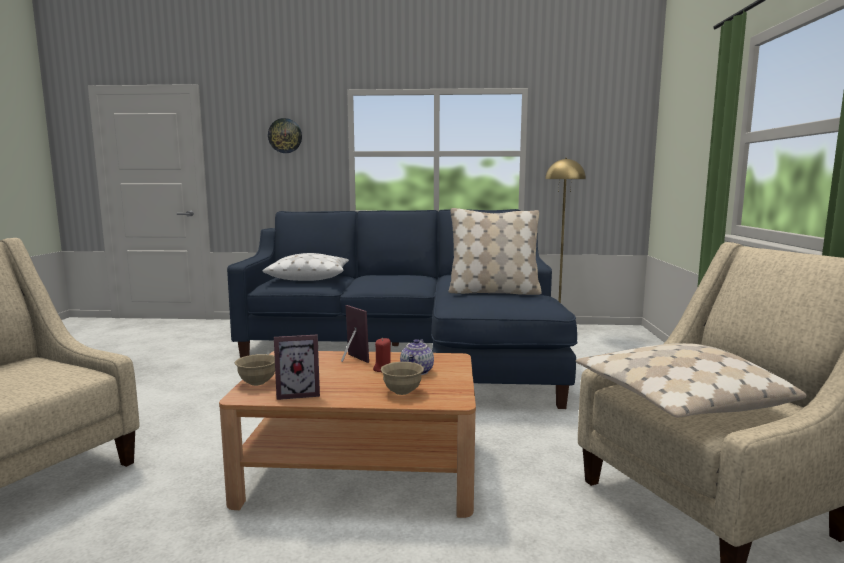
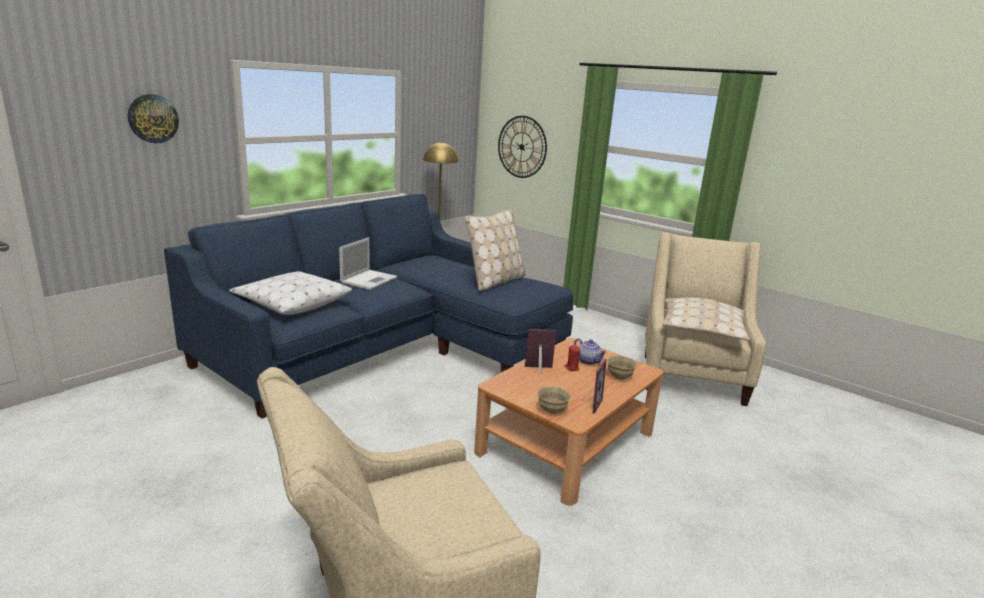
camera: 55 degrees left, 10 degrees up
(399, 276) = (369, 280): none -> laptop
(680, 161) = (522, 147): none -> wall clock

